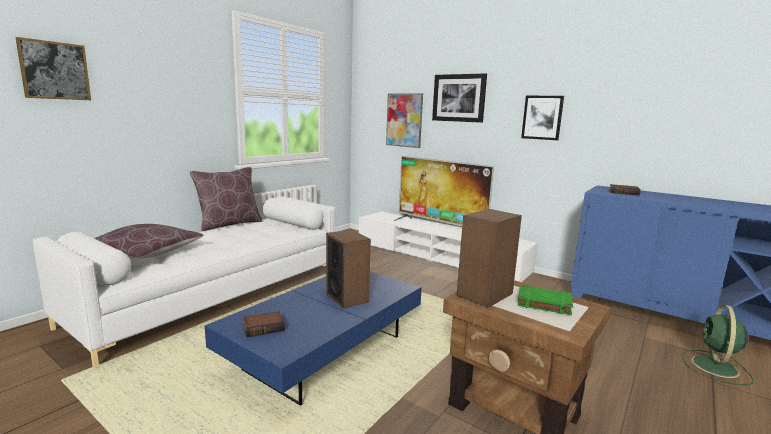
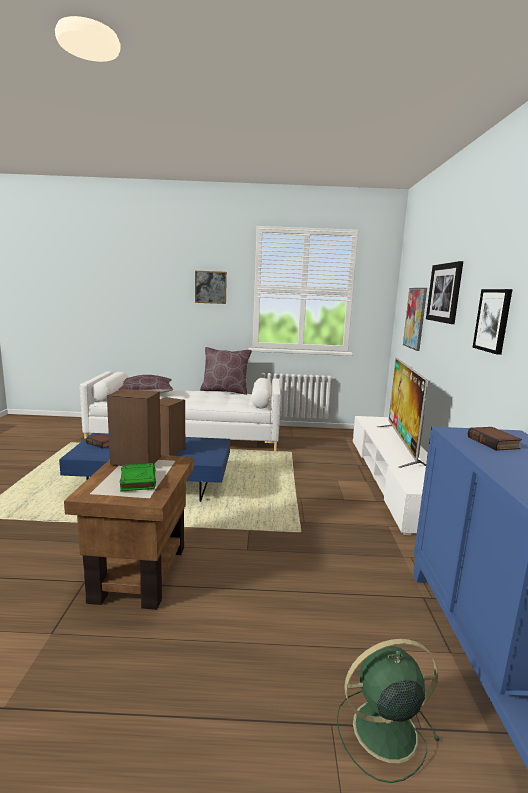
camera: 55 degrees right, 0 degrees up
(55, 70) = (135, 280): picture -> picture (210, 287)

